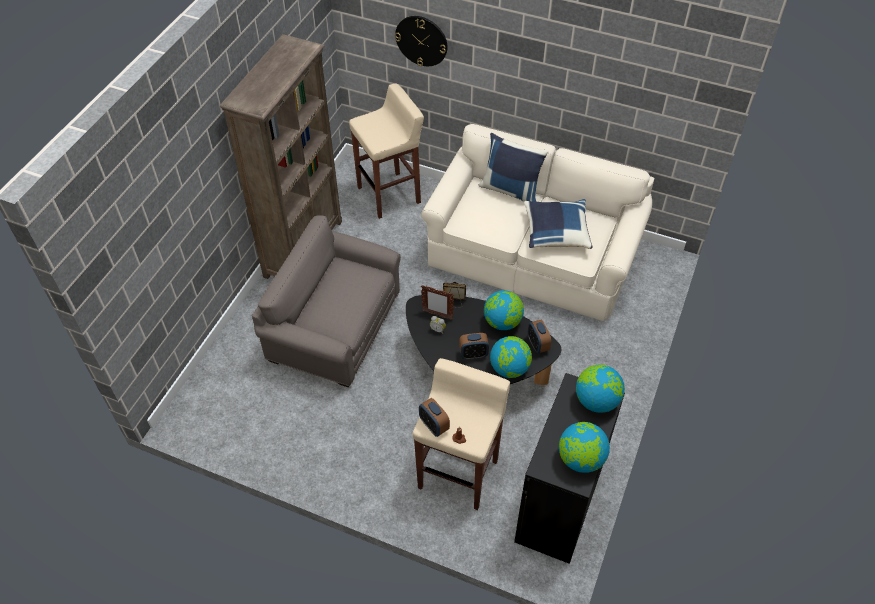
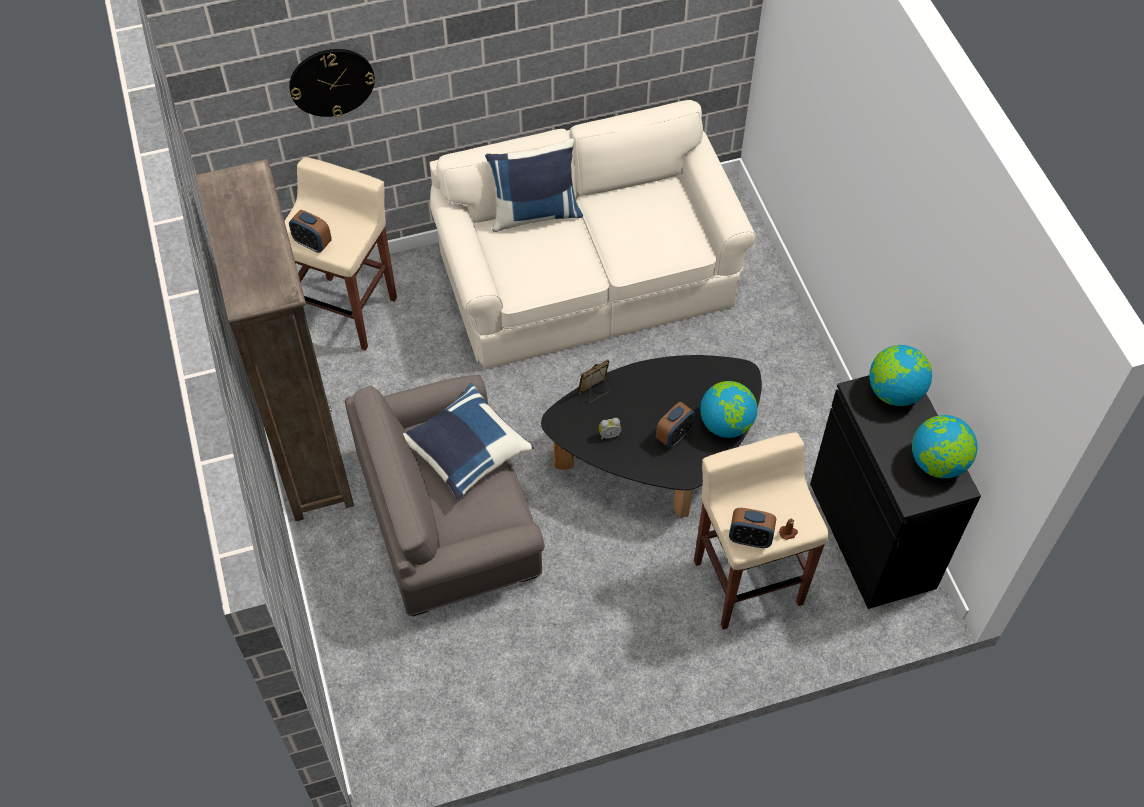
camera: 40 degrees left, 5 degrees up
(437, 315) = (591, 418): picture frame -> none
(502, 322) = (668, 377): globe -> none
(537, 345) = (728, 377): alarm clock -> alarm clock (312, 244)
(555, 233) = (634, 234): blue pillow -> blue pillow (466, 452)

